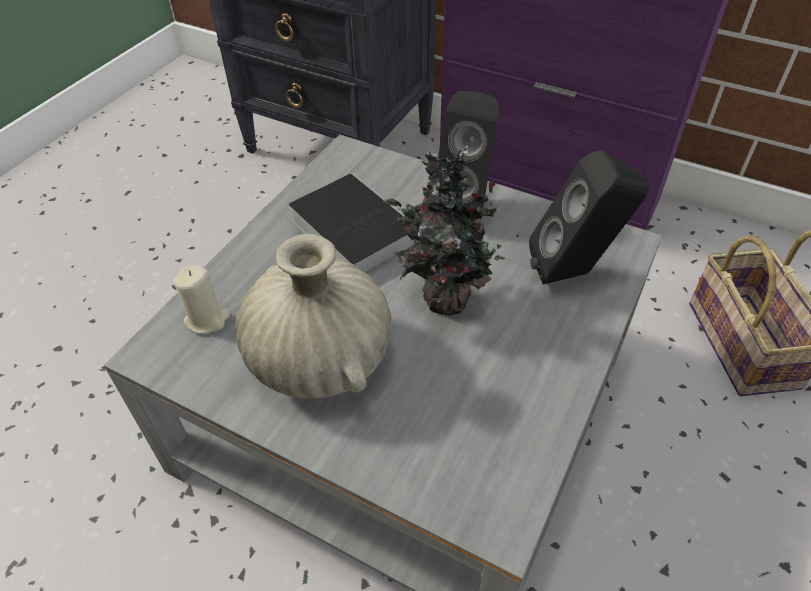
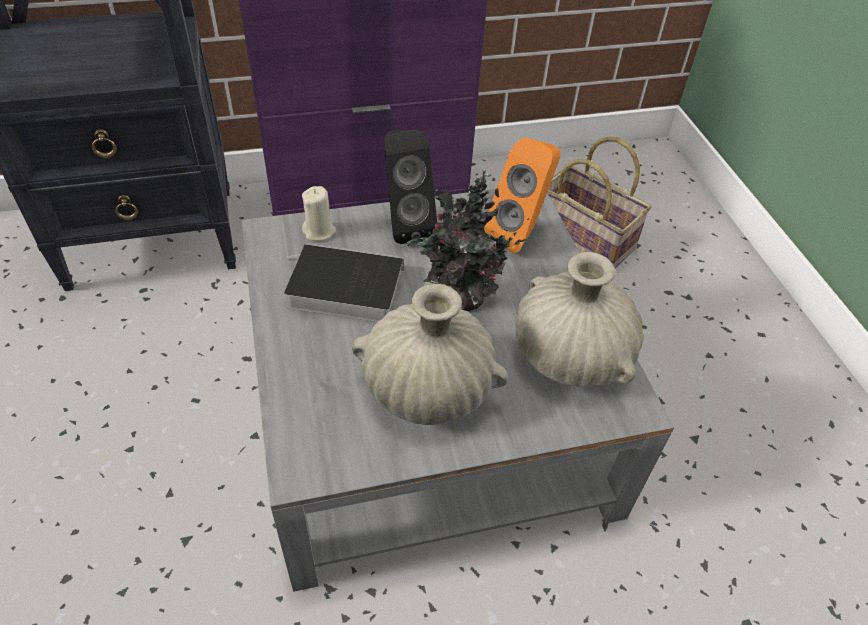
camera: 45 degrees left, 0 degrees up
(207, 319) = (313, 418): beige candle -> beige candle (319, 231)
(488, 421) = (569, 356): none -> beige vase
(575, 272) = (519, 234): black speaker -> orange speaker

